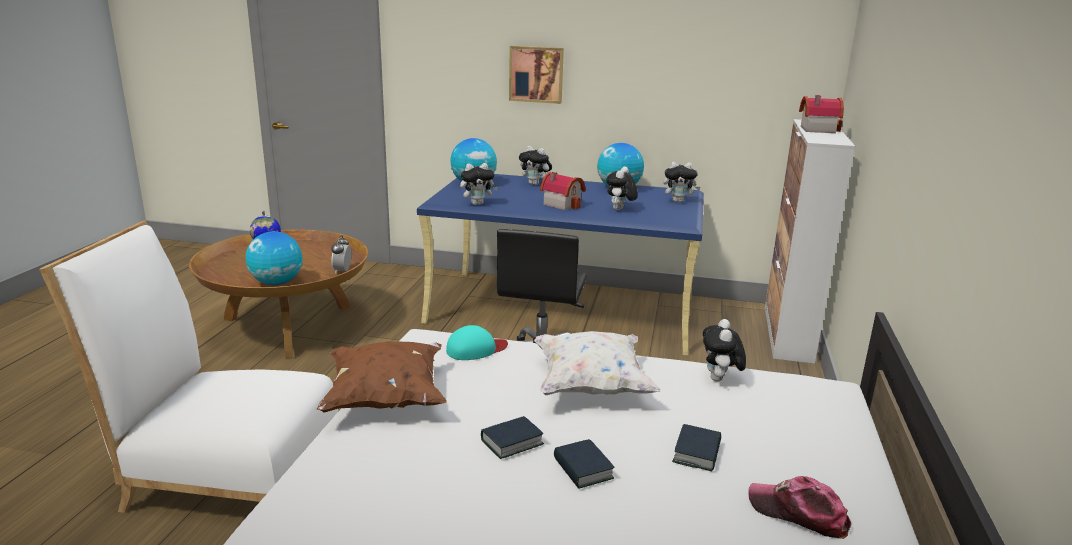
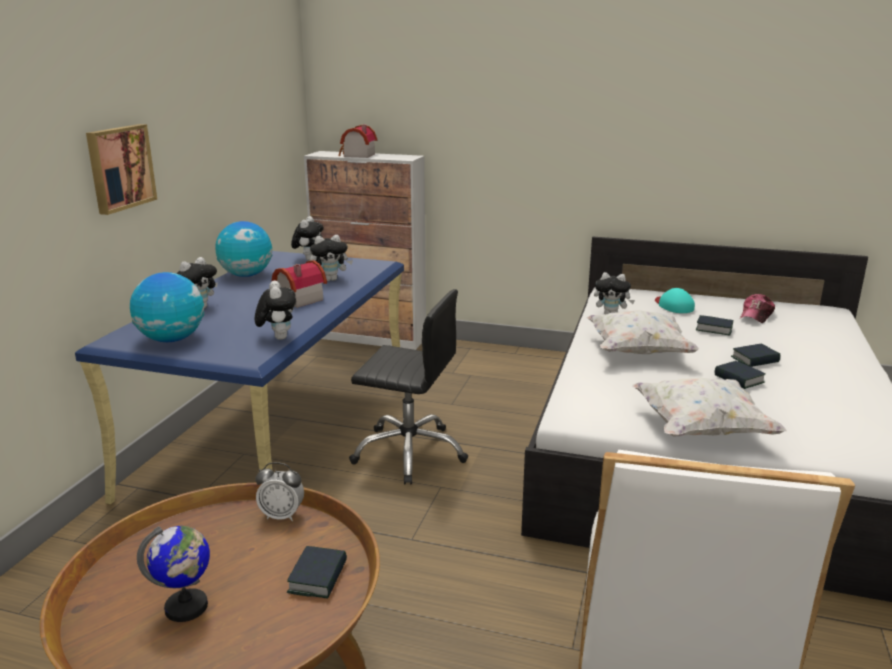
camera: 85 degrees left, 0 degrees up
(276, 283) = (318, 577): globe -> book
(386, 398) = (701, 430): brown pillow -> white pillow
(476, 349) = (590, 391): turquoise cap -> turquoise cap (673, 306)
(620, 210) = (331, 280): plush toy -> plush toy turned 45 degrees counterclockwise

